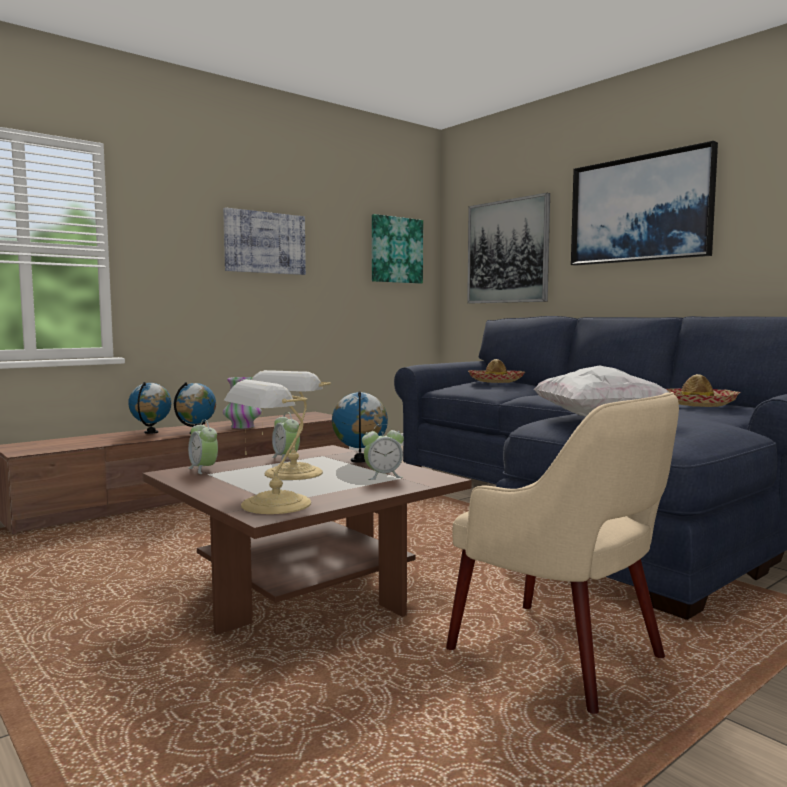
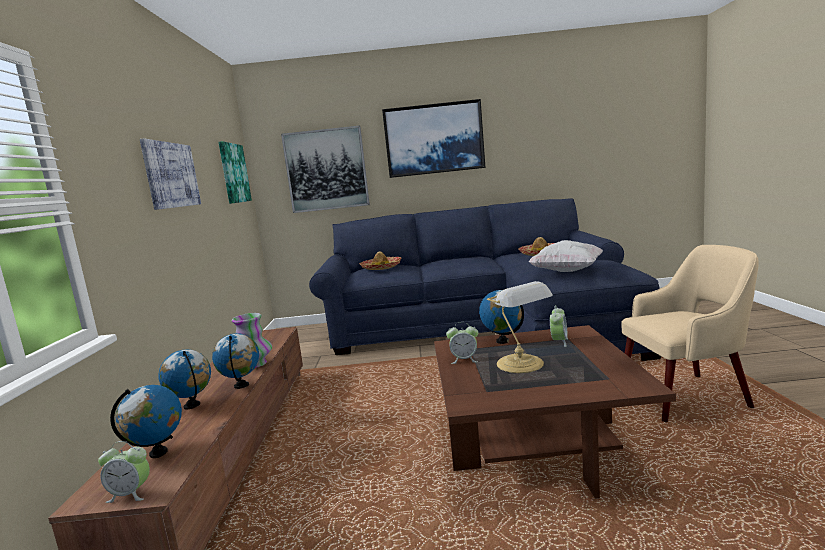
camera: 50 degrees left, 5 degrees up
(74, 442) = (158, 453): none -> globe
(203, 469) = (469, 391): alarm clock -> alarm clock (130, 494)
(272, 505) = (616, 380): table lamp -> none

